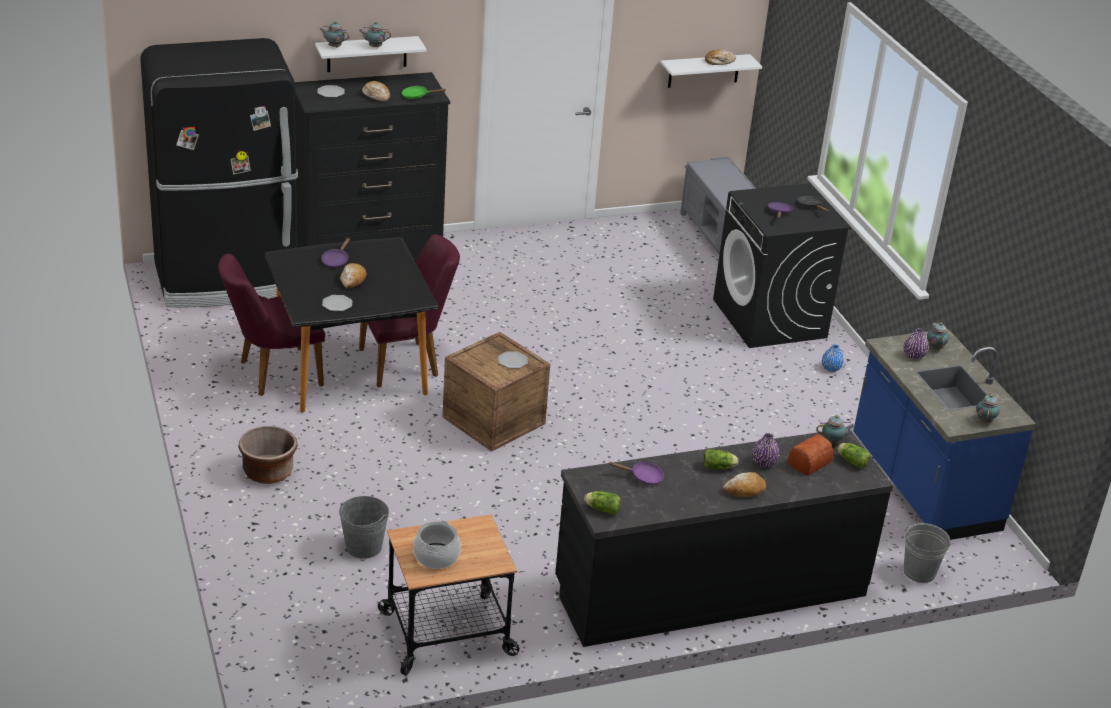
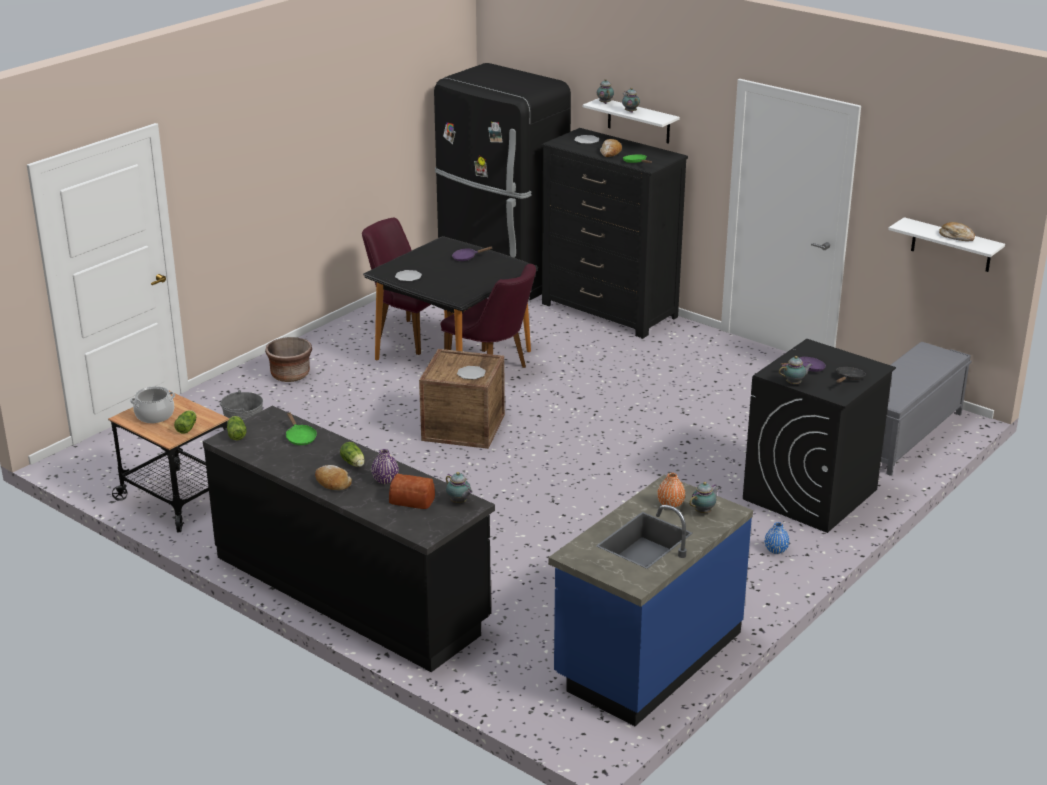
camera: 60 degrees right, 5 degrees down
(353, 280) = (449, 271): bread -> none
(643, 477) = (300, 437): purple frying pan -> green frying pan
(851, 461) = (439, 518): lettuce -> lettuce (187, 427)
(913, 355) = (670, 504): purple vase -> orange vase
(919, 572) = (503, 692): grey bucket -> none
(985, 420) = (606, 569): teapot -> teapot (794, 383)

